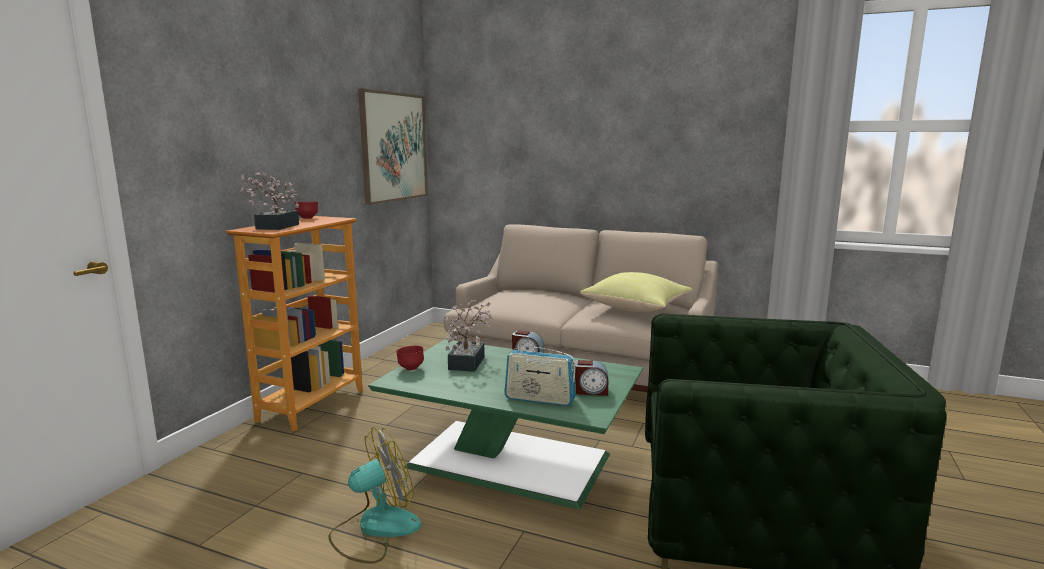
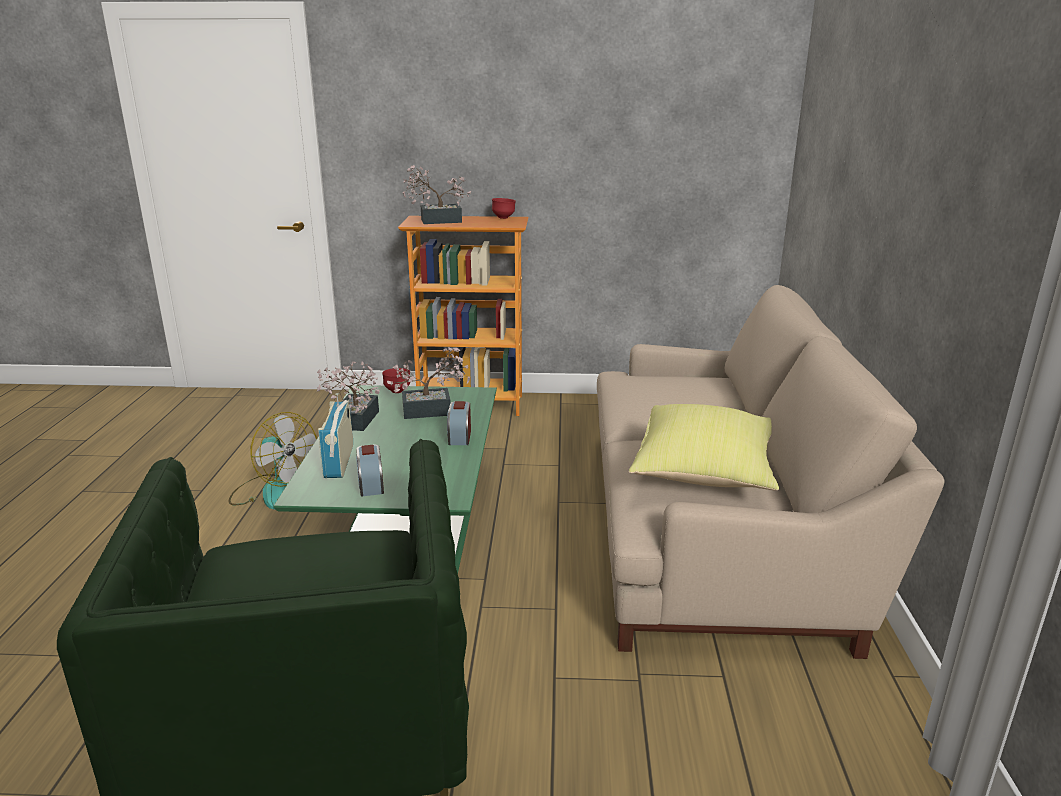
camera: 70 degrees right, 10 degrees up
(394, 147) = (703, 141): picture -> none
(462, 389) = (353, 422): none -> potted plant

